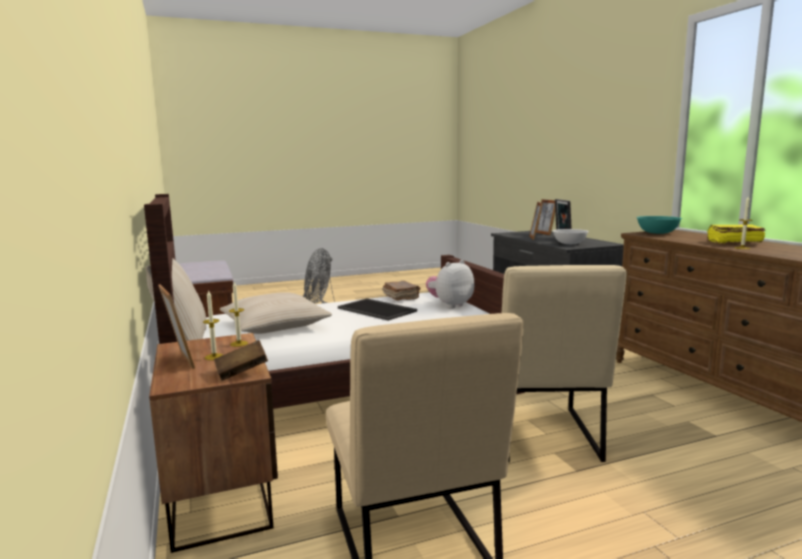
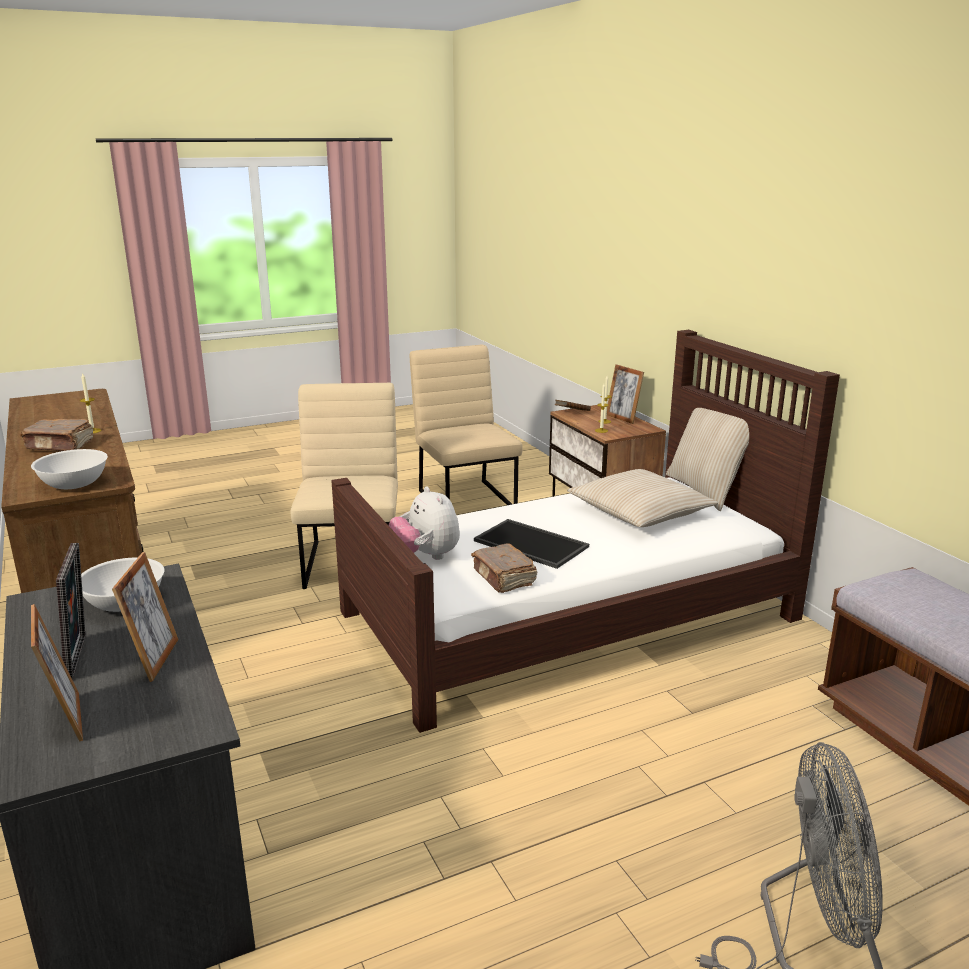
camera: 175 degrees right, 10 degrees up
(450, 305) = (425, 556): plush toy -> plush toy turned 105 degrees clockwise
(657, 233) = (74, 484): turquoise bowl -> white bowl
(733, 242) = (60, 446): yellow book -> brown book

